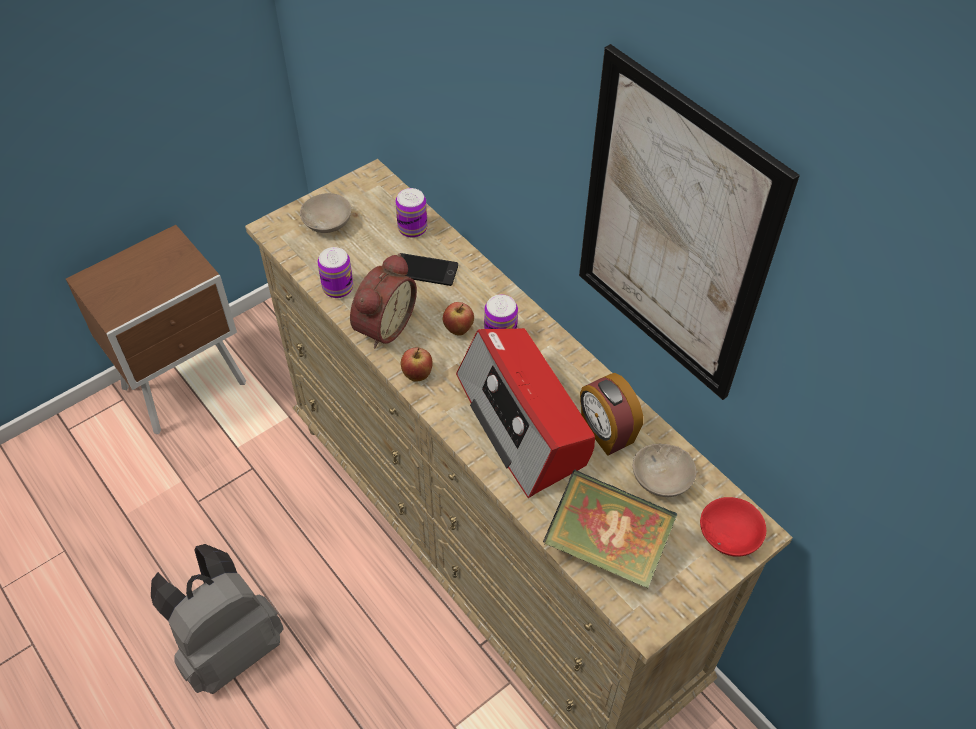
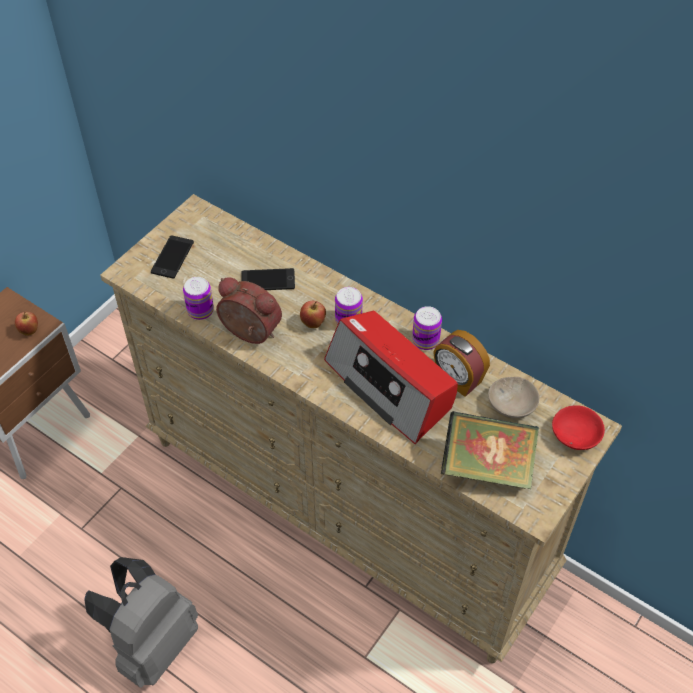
camera: 15 degrees left, 0 degrees up
(329, 223) = (172, 257): beige bowl -> phone
(382, 325) = (249, 334): alarm clock -> alarm clock turned 75 degrees counterclockwise
(412, 228) = (245, 247): can -> can (425, 340)
(417, 375) = (293, 368): apple -> apple (29, 331)
(673, 232) = (491, 210): picture -> none

